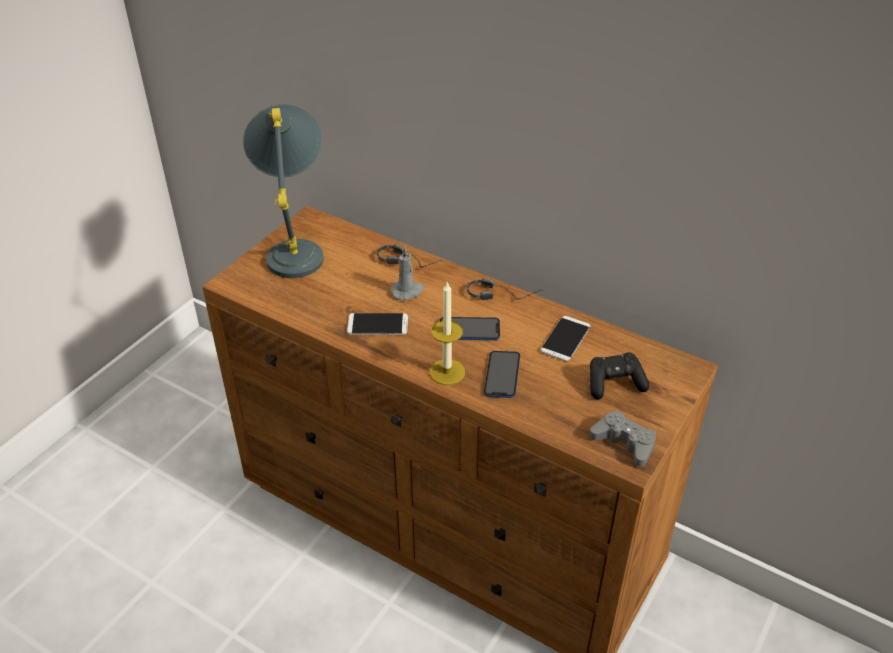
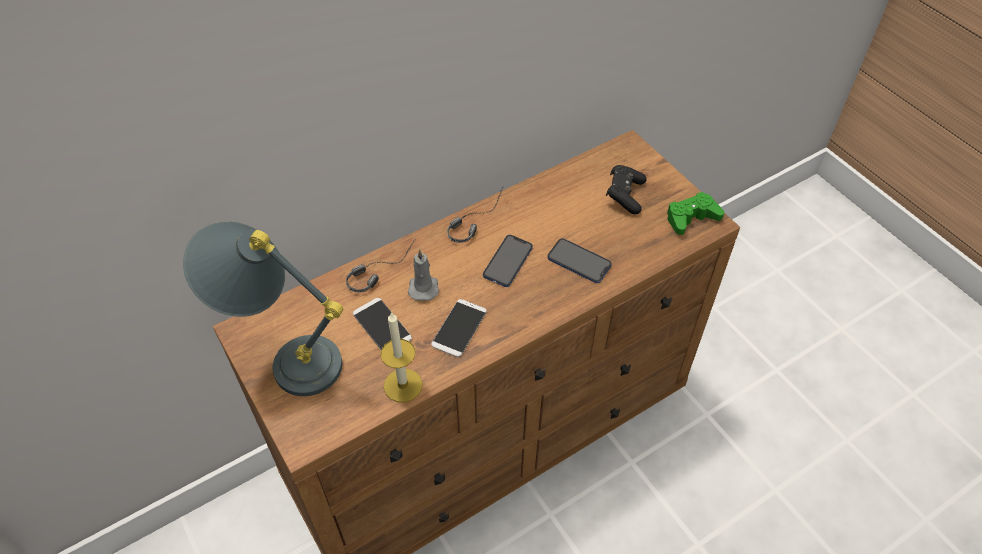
camera: 65 degrees left, 10 degrees up
(447, 372) = (554, 298): candle -> candle (403, 385)
(565, 339) = (556, 202): phone -> phone (382, 326)
(624, 443) = (691, 218): grey game controller -> green game controller

